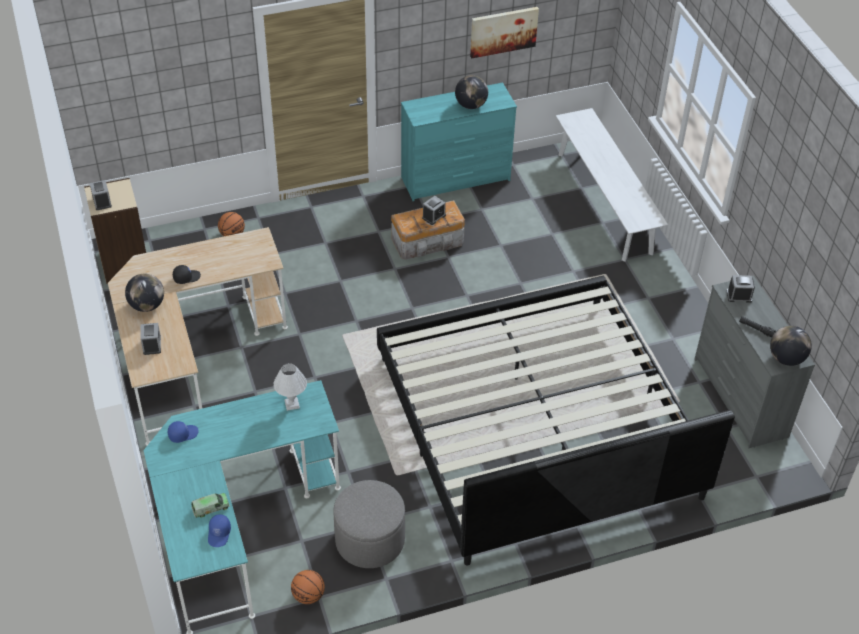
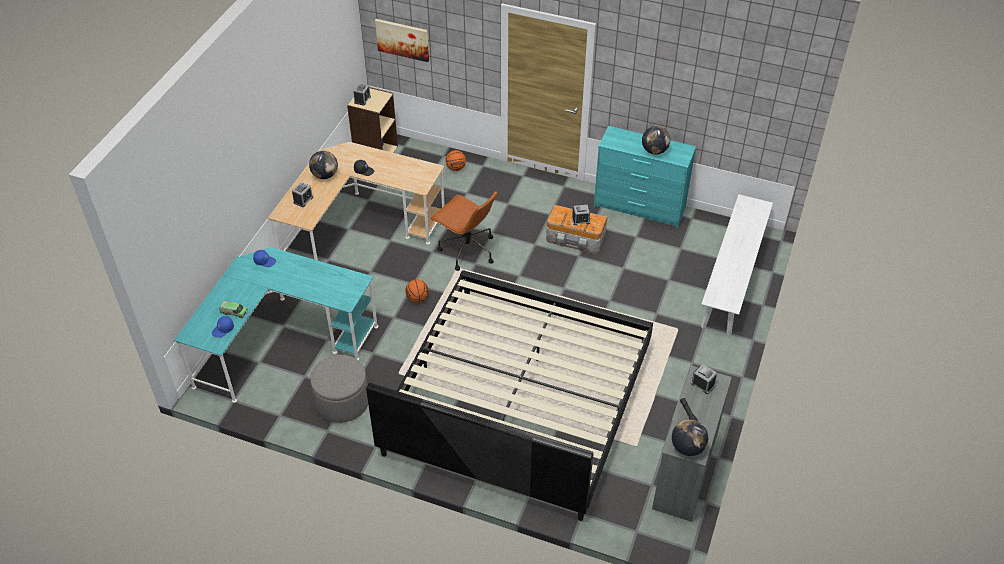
camera: 40 degrees right, 0 degrees up
(292, 404) = (341, 280): white table lamp -> none
(308, 595) = (275, 410): basketball -> basketball (417, 298)
(333, 312) = (466, 250): none -> brown office chair
(503, 31) = (701, 103): picture -> picture (402, 39)

